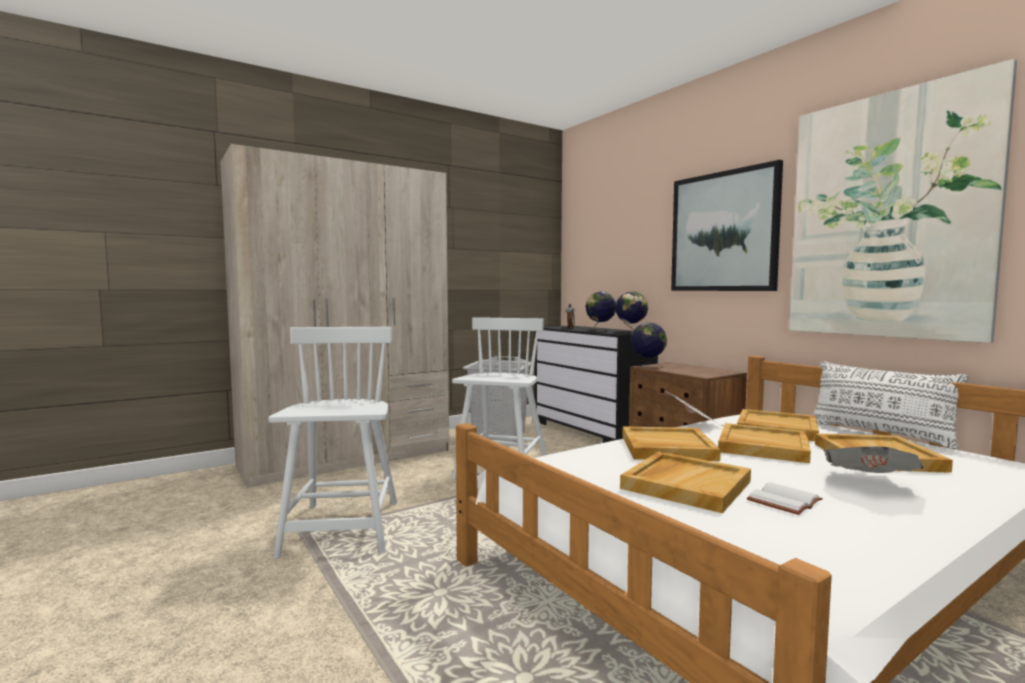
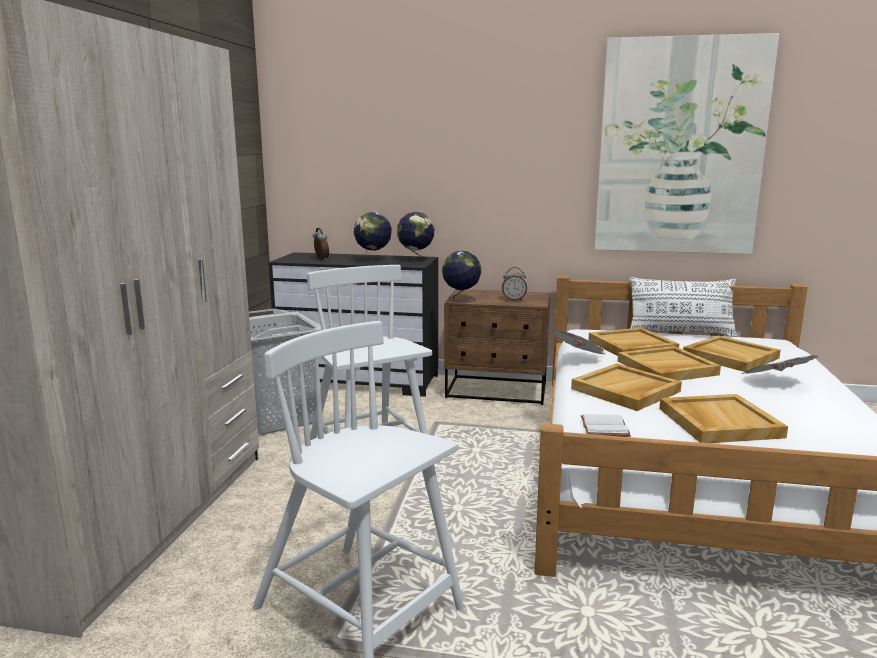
camera: 45 degrees left, 10 degrees up
(693, 371) = (513, 300): none -> alarm clock
(723, 232) = (518, 146): picture -> none
(785, 502) = (784, 414): white book -> white book (606, 428)

